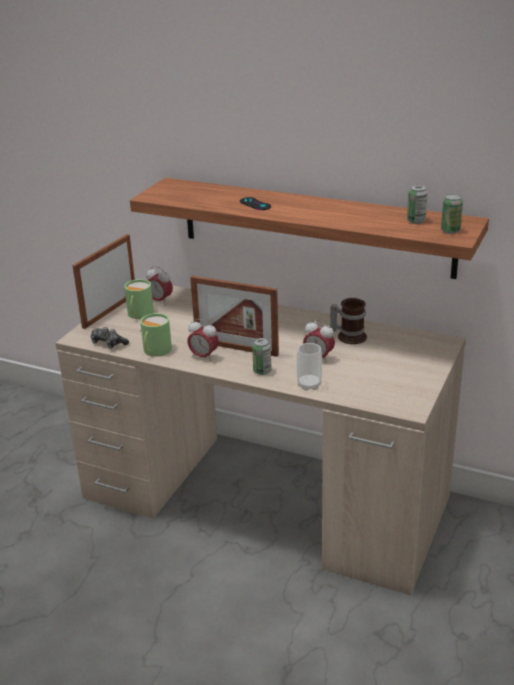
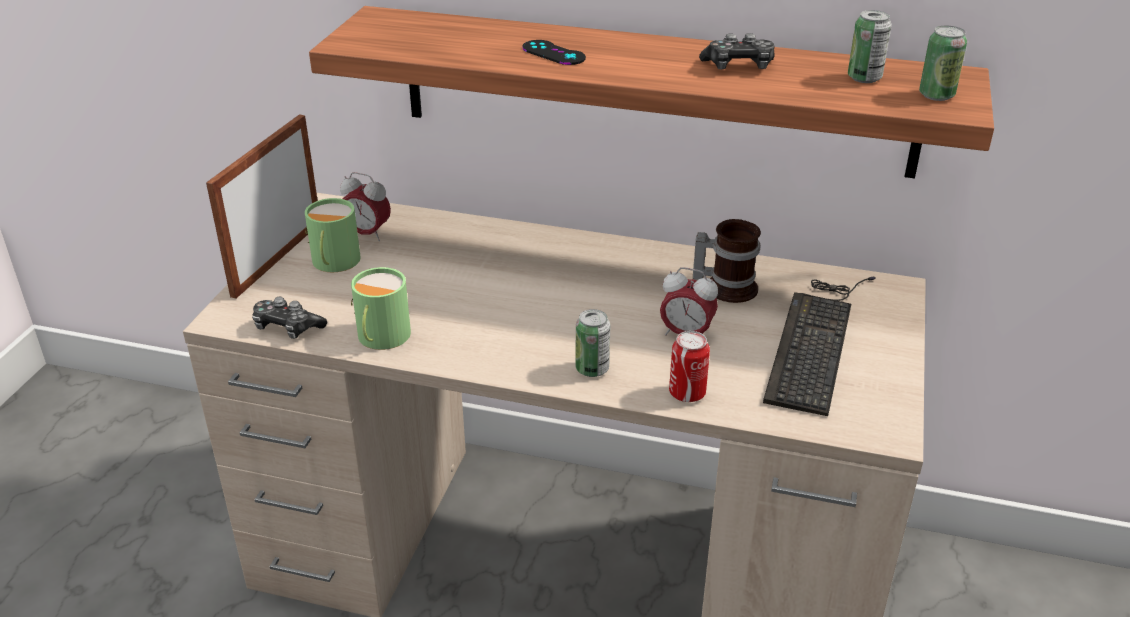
camera: 10 degrees left, 5 degrees up
(204, 357) = (475, 345): alarm clock -> none
(236, 348) = (531, 323): picture frame -> none
(309, 385) = (687, 393): cup -> can
(350, 213) = (738, 66): none -> game controller
(390, 364) = (816, 339): none -> keyboard

